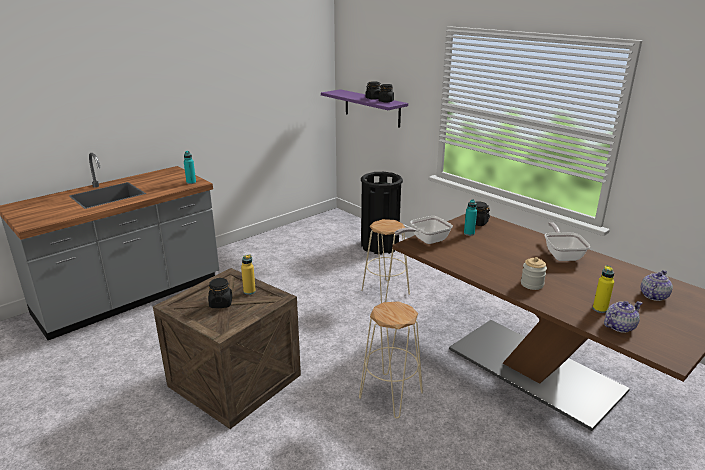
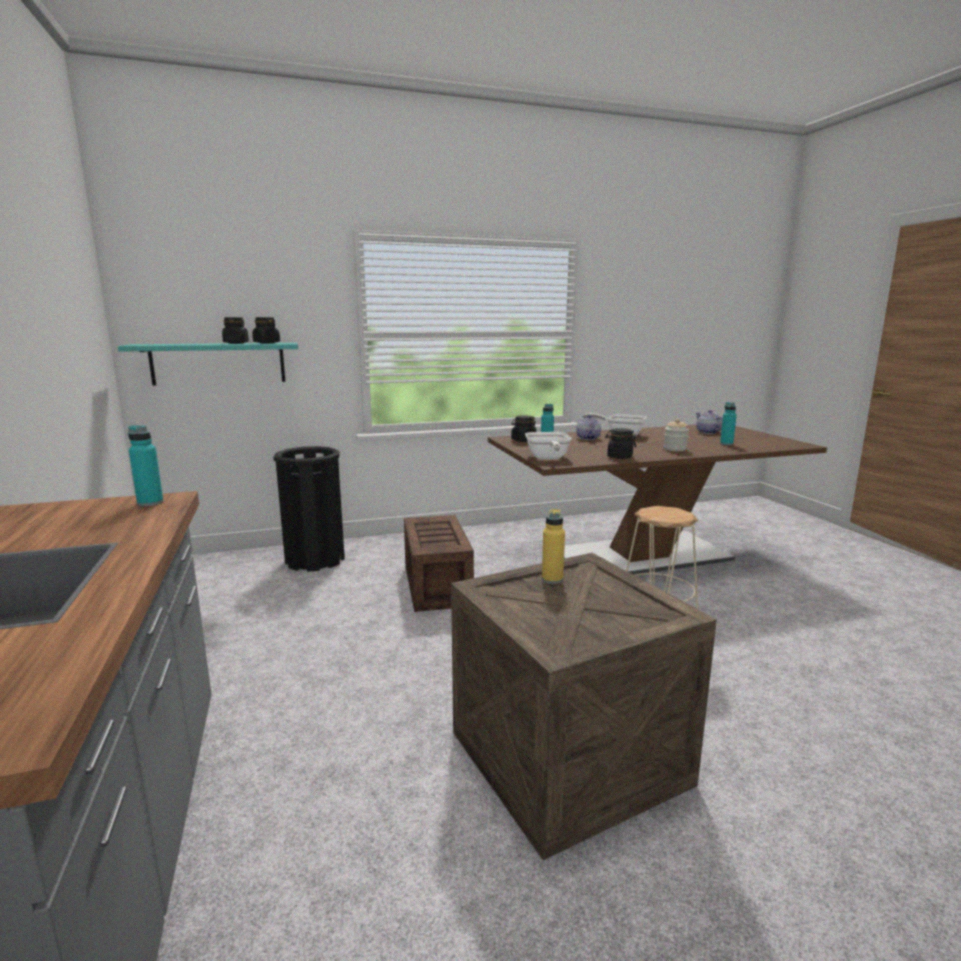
camera: 65 degrees left, 10 degrees down
(221, 303) = (579, 605): black jar -> black jar (619, 457)
(372, 108) = (218, 363): purple shelf -> turquoise shelf
(385, 292) = (436, 584): beige stool -> crate
(600, 309) = (726, 444): yellow bottle -> turquoise bottle
(619, 326) = (756, 445): teapot -> teapot (587, 438)

